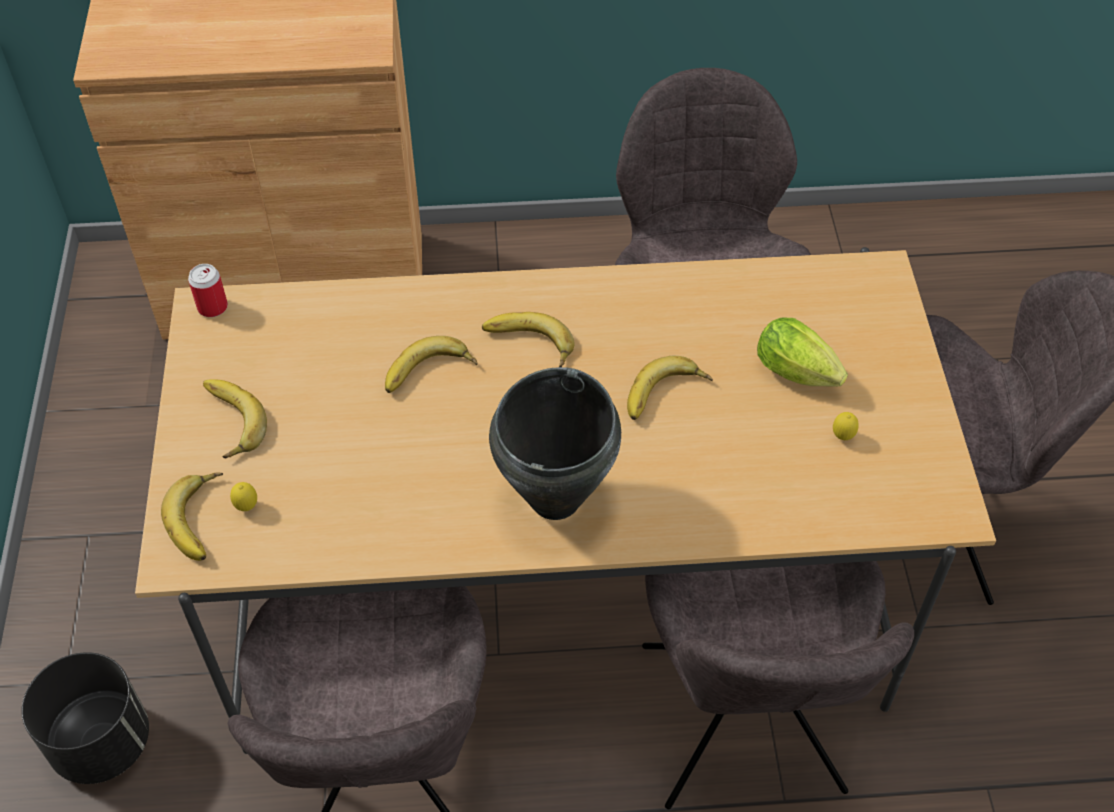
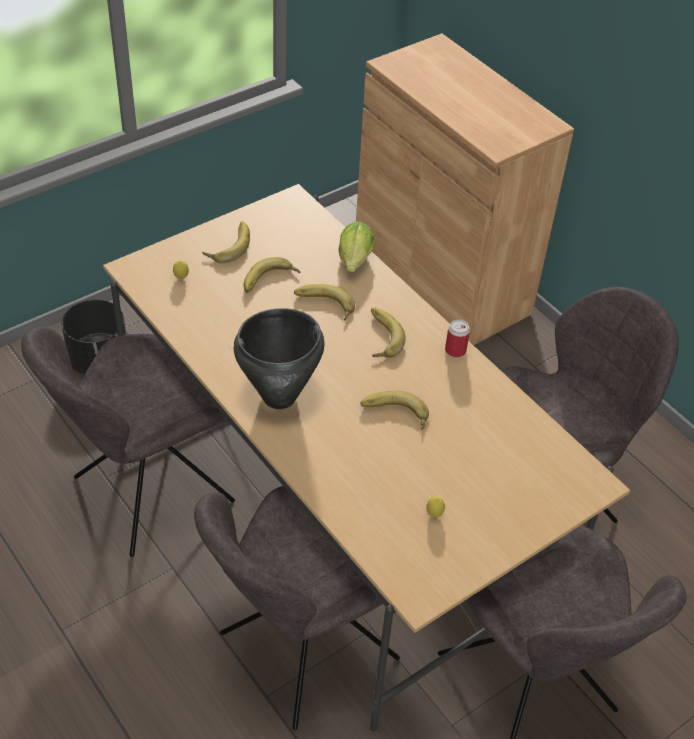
camera: 55 degrees right, 5 degrees down
(202, 519) = (161, 266): banana -> banana (270, 281)
(212, 307) = (297, 203): can -> can (455, 350)
(800, 374) = (467, 473): lettuce -> lettuce (354, 262)

